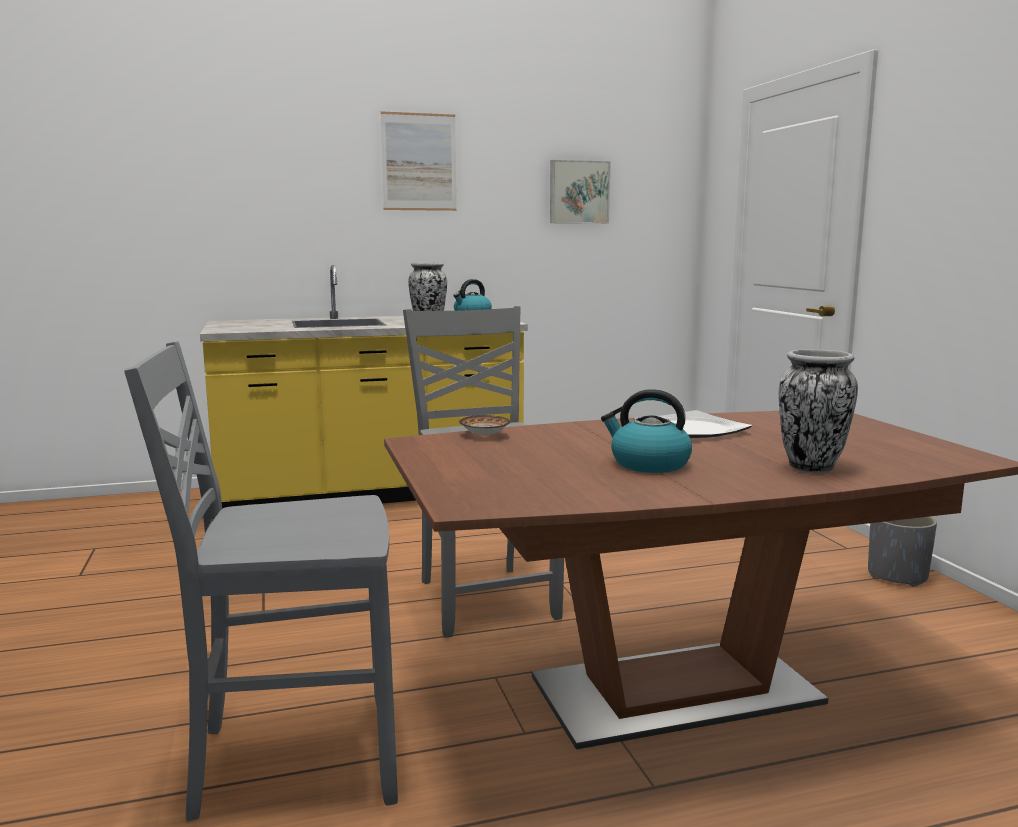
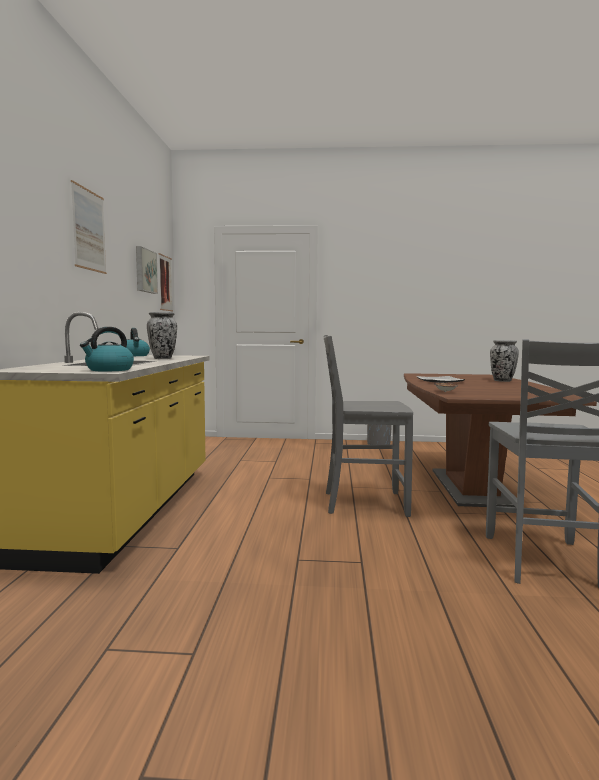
camera: 70 degrees left, 5 degrees down
(648, 464) = (501, 386): kettle -> kettle (109, 370)
(657, 203) = (165, 283): none -> picture

